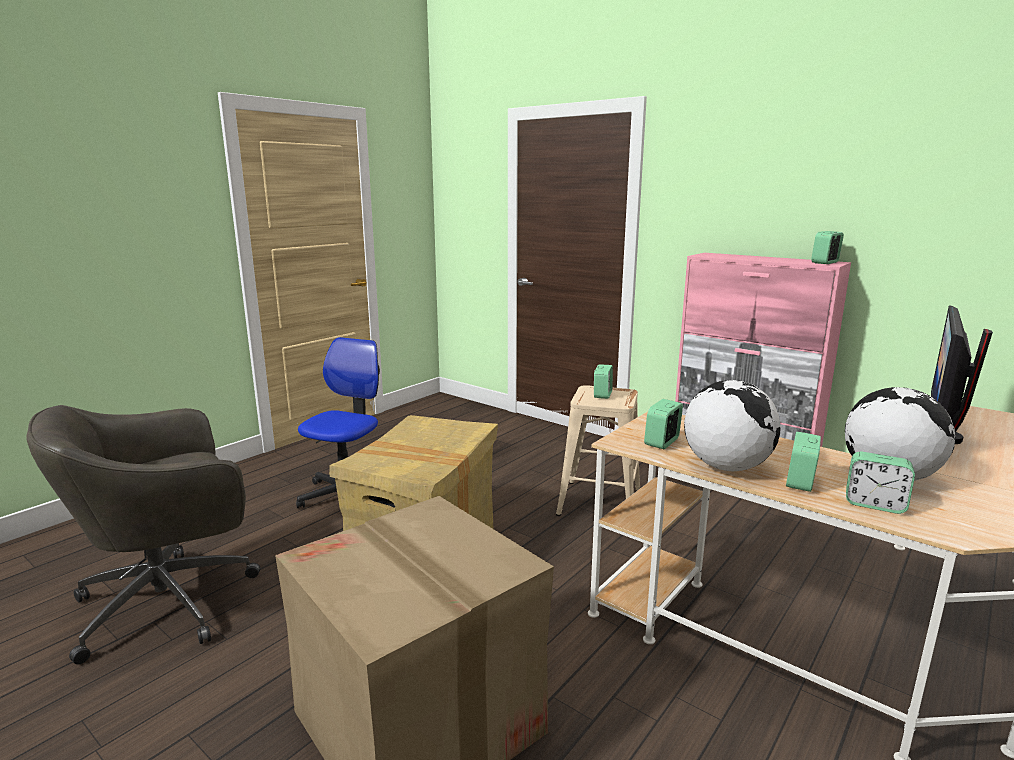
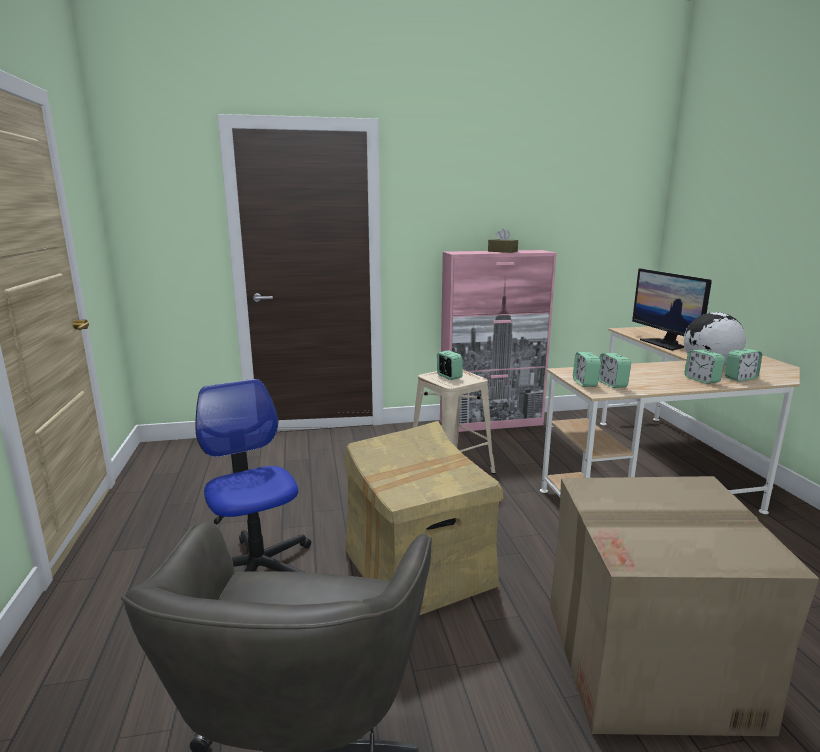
camera: 50 degrees left, 0 degrees up
(726, 467) = (666, 385): globe -> none
(770, 259) = (502, 251): none -> brown tissue box
(825, 262) = (538, 251): alarm clock -> alarm clock (585, 383)

